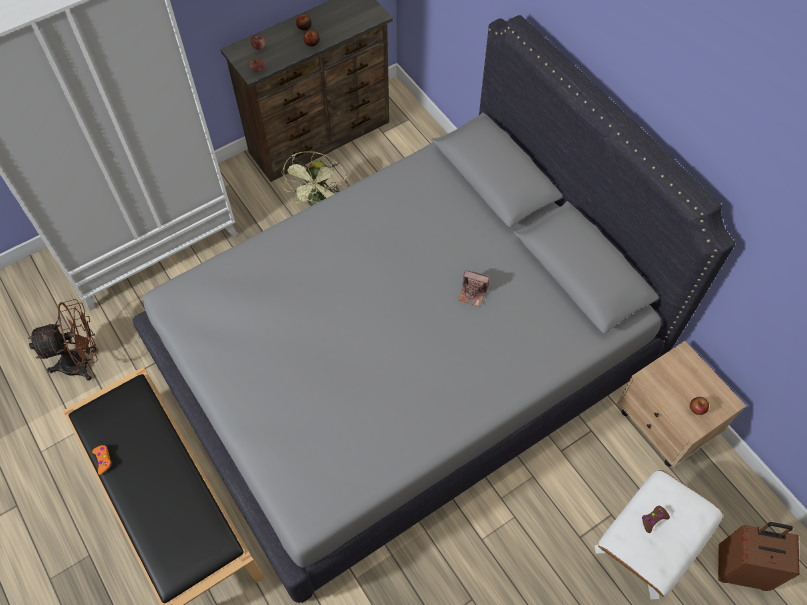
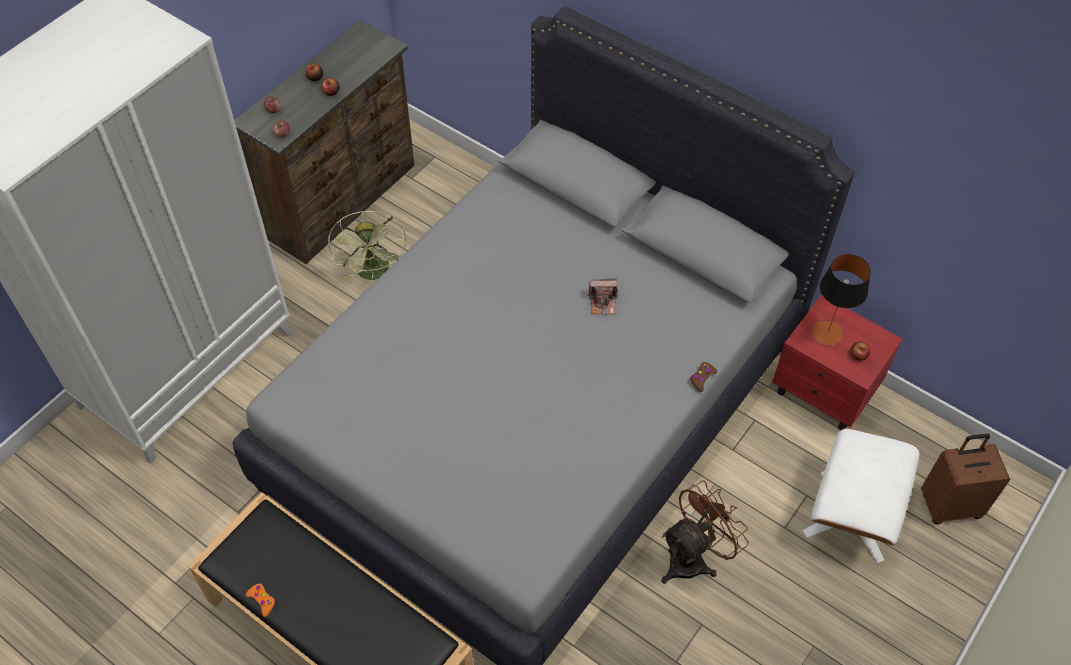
camera: 20 degrees left, 5 degrees down
(83, 362) = (167, 521): brown fan -> brown fan (693, 558)
(653, 519) = (857, 475): brown game controller -> brown game controller (702, 378)
(664, 426) = (825, 392): beige nightstand -> red nightstand
(676, 379) = (827, 333): none -> table lamp

